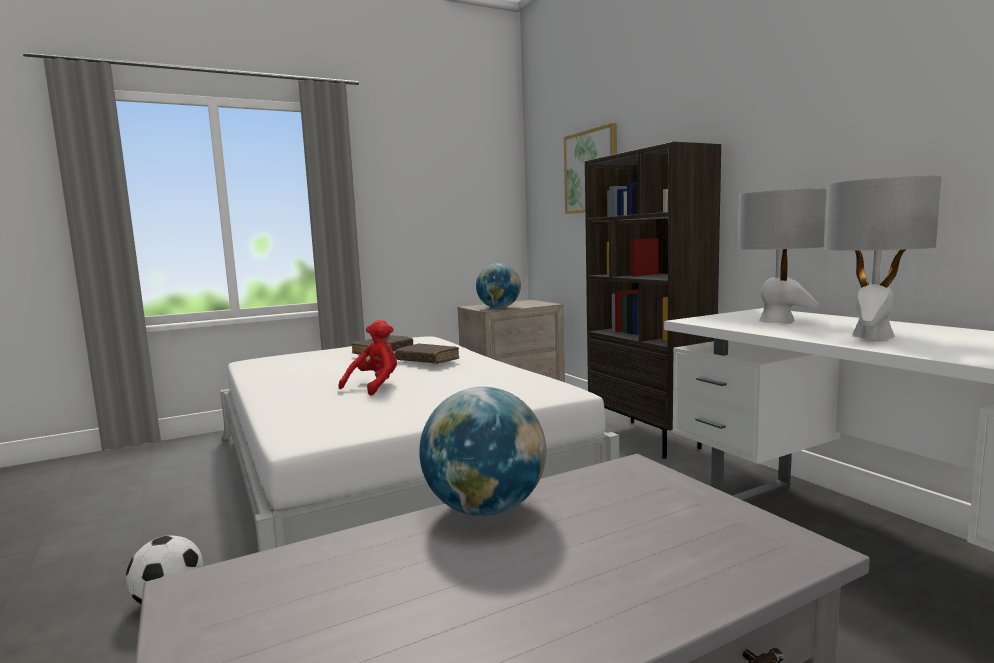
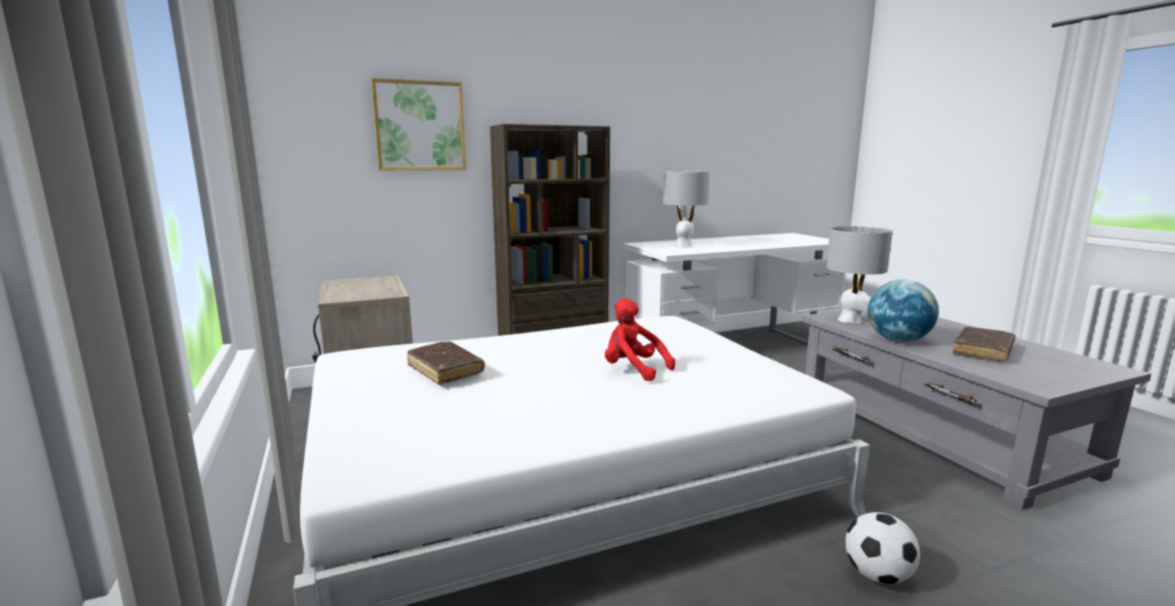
camera: 85 degrees left, 5 degrees up
(427, 360) = (518, 352): brown book -> brown book (982, 351)
(499, 308) = (384, 291): globe -> none
(872, 336) = (740, 244): grey table lamp -> grey table lamp (850, 320)

